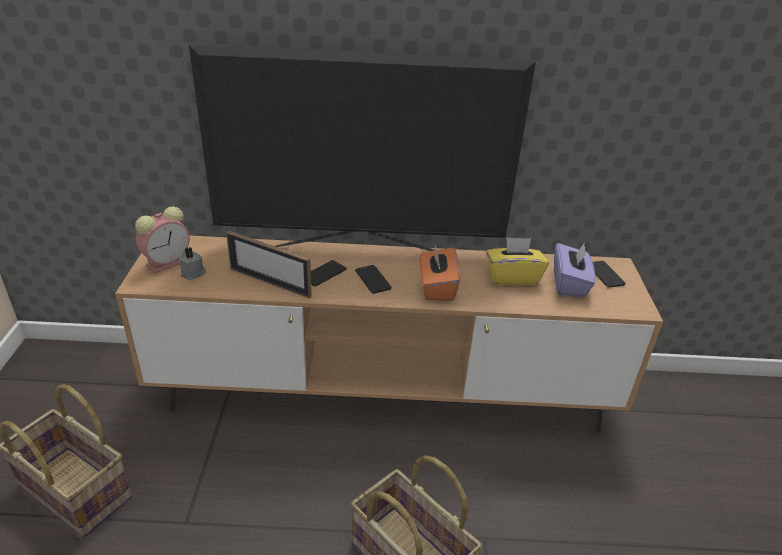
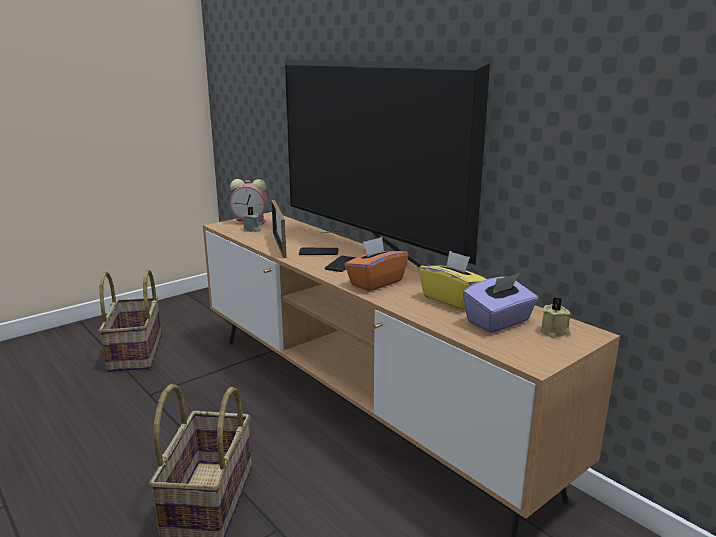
camera: 50 degrees right, 15 degrees down
(605, 274) = (555, 332): phone -> beige candle

